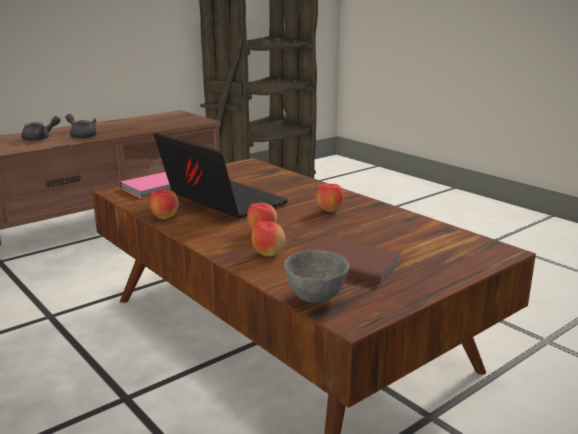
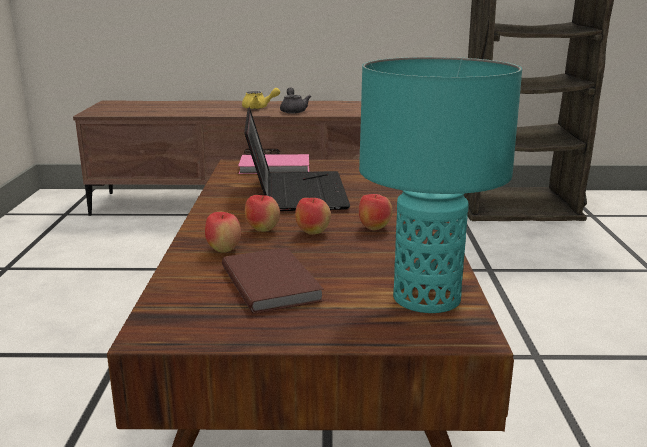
camera: 40 degrees right, 0 degrees up
(40, 138) = (259, 108): grey teapot -> yellow teapot
(164, 217) = (219, 194): apple -> apple (313, 233)
(317, 298) = (170, 303): grey bowl -> none
(443, 240) = (426, 297): none -> turquoise table lamp

